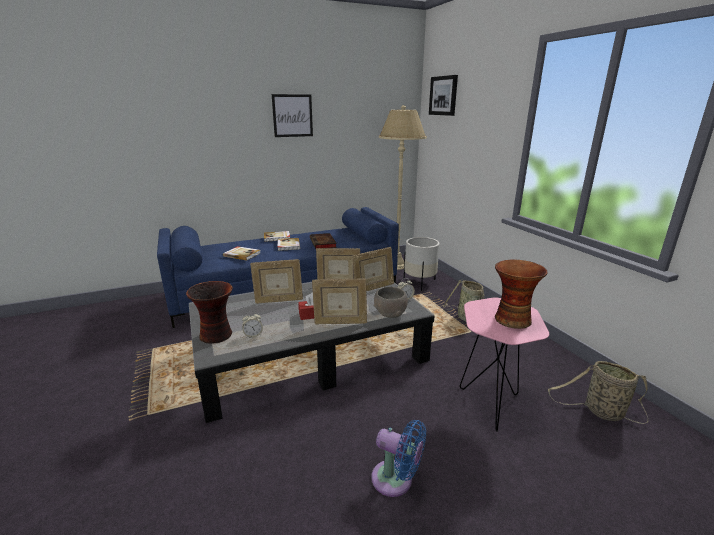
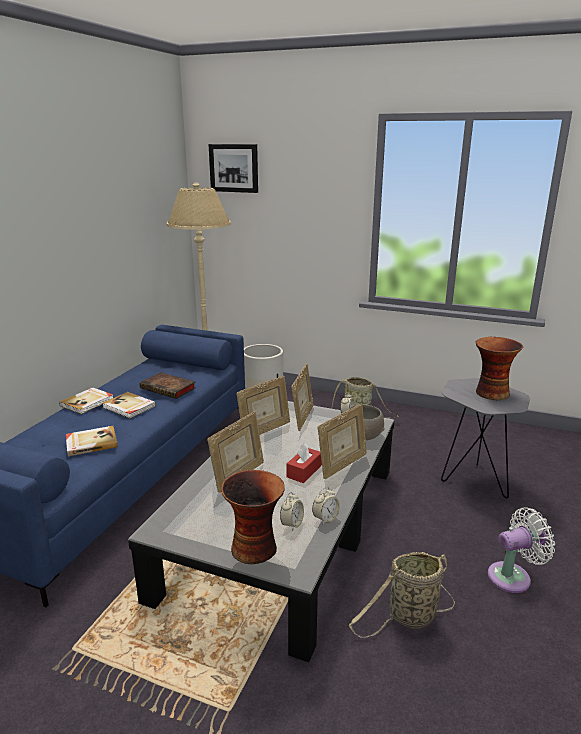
camera: 45 degrees left, 0 degrees up
(272, 342) = (325, 518): none -> alarm clock
(292, 115) = (66, 209): picture -> none
(396, 480) = (513, 576): blue fan -> white fan
(490, 402) = (472, 479): pink side table -> grey side table
(600, 412) = (529, 448): basket -> basket (409, 618)

